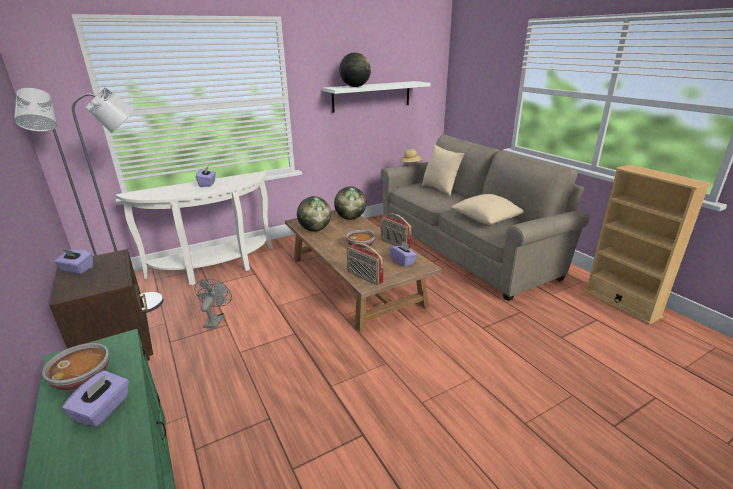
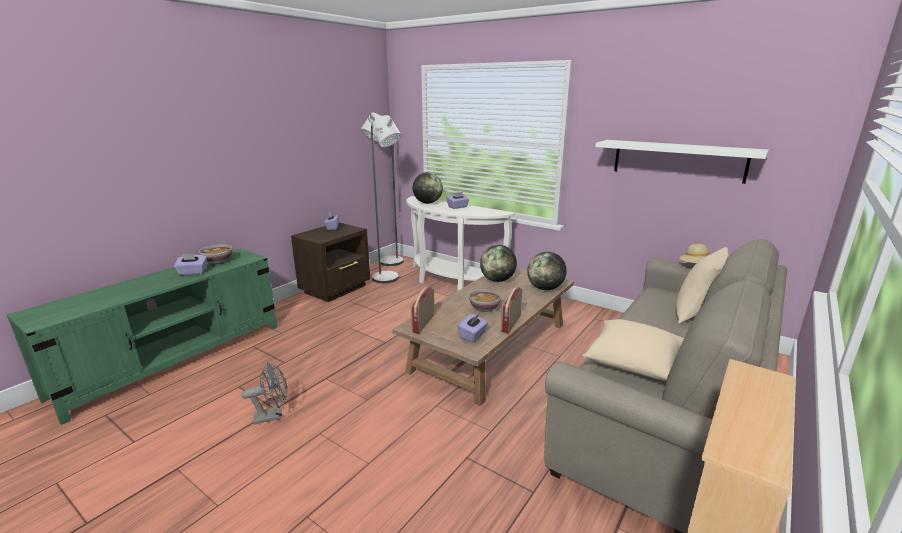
camera: 65 degrees right, 5 degrees down
(215, 319) = (383, 306): grey fan -> grey fan (273, 416)
(355, 86) = (635, 143): globe -> globe (427, 203)

